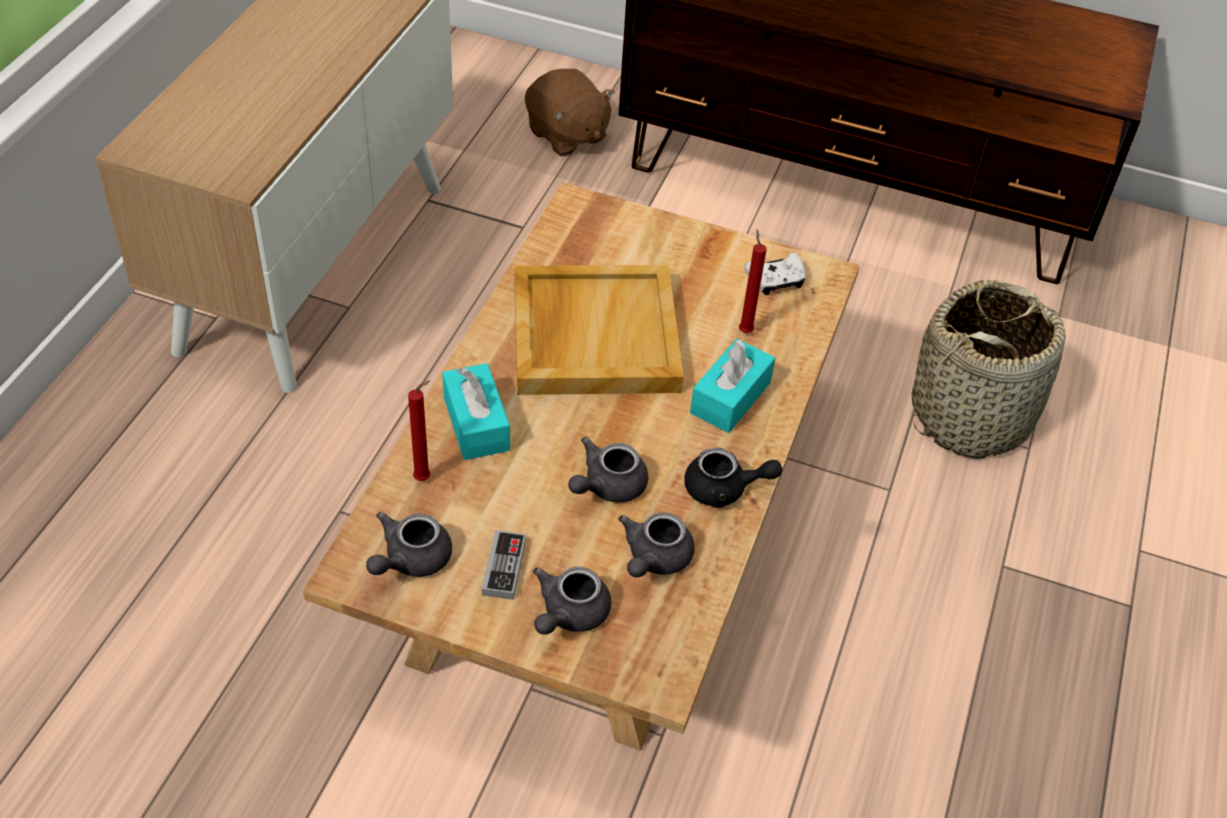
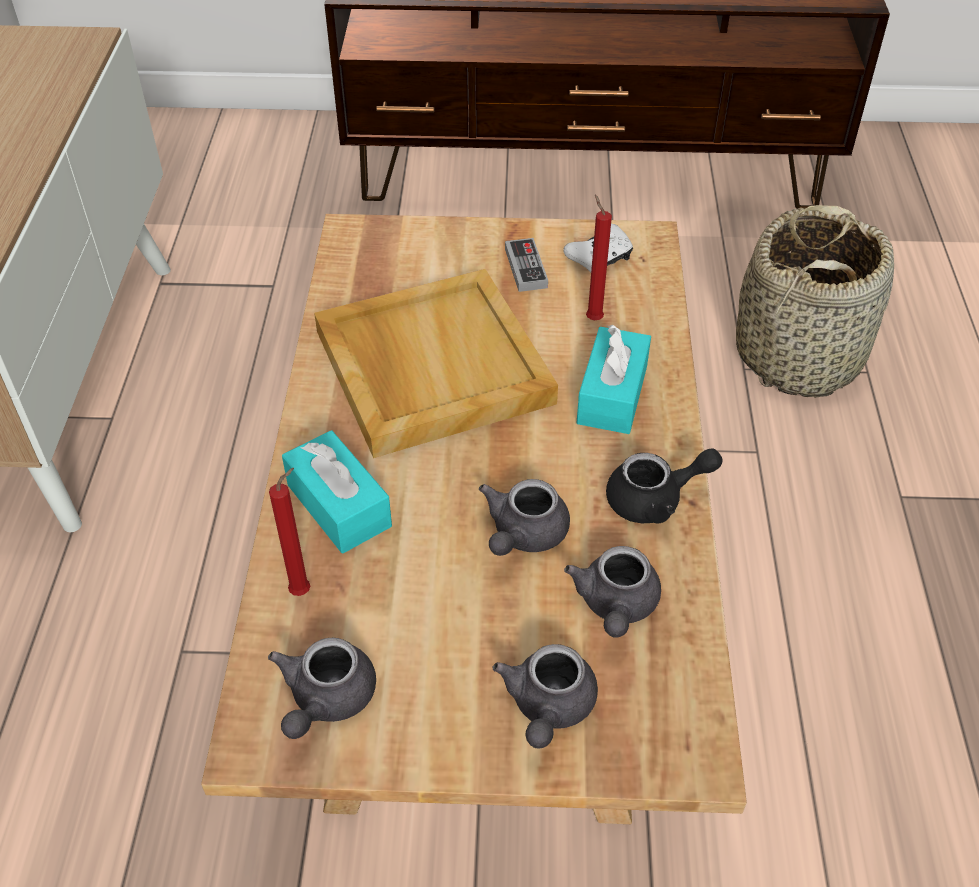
camera: 15 degrees left, 0 degrees up
(504, 567) = (445, 672): game controller -> game controller (526, 268)
(567, 135) = (283, 184): brown plush toy -> none

